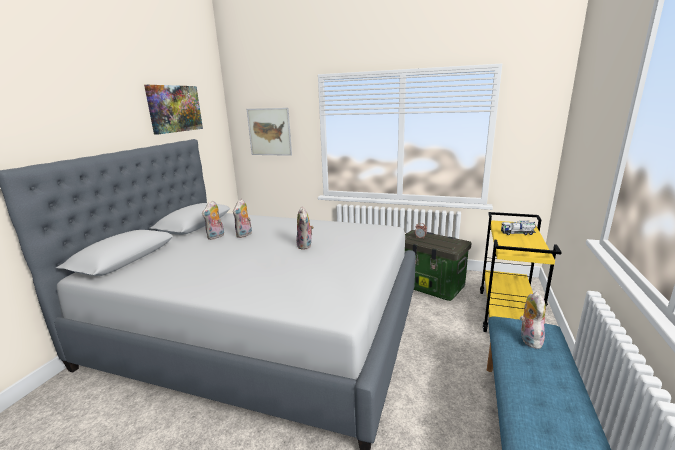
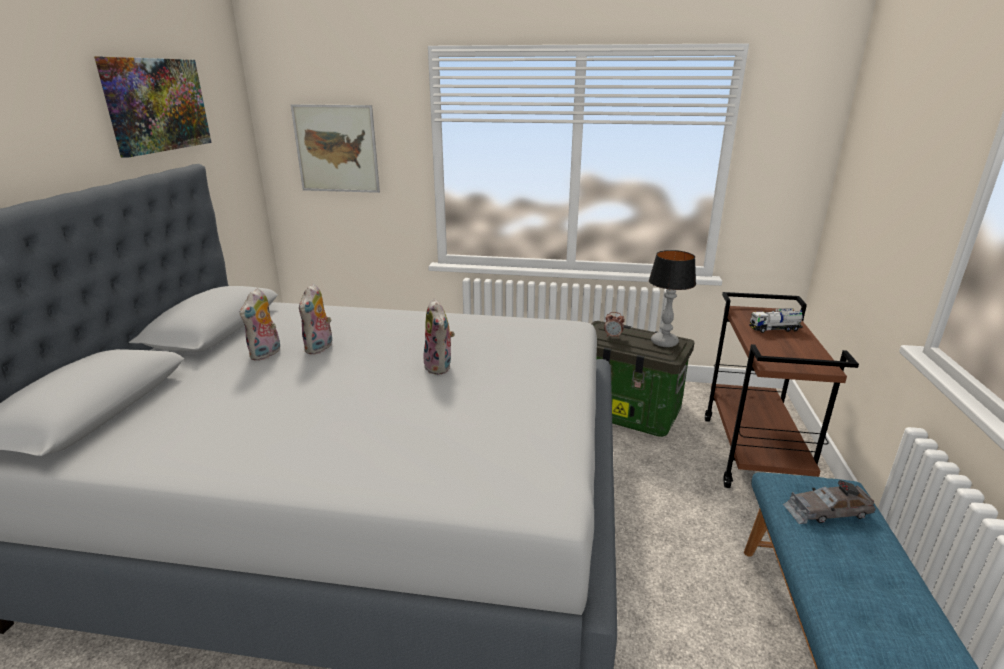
camera: 10 degrees left, 5 degrees up
(451, 242) = (664, 342): none -> table lamp
(507, 314) = (753, 455): yellow cart -> brown cart
(528, 339) = (826, 511): plush toy -> grey toy car

